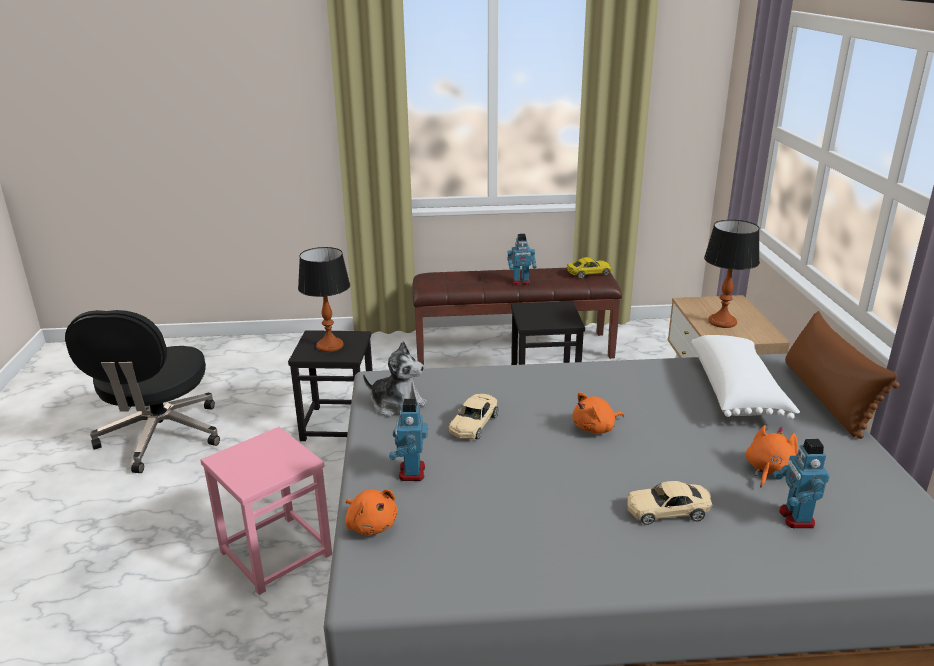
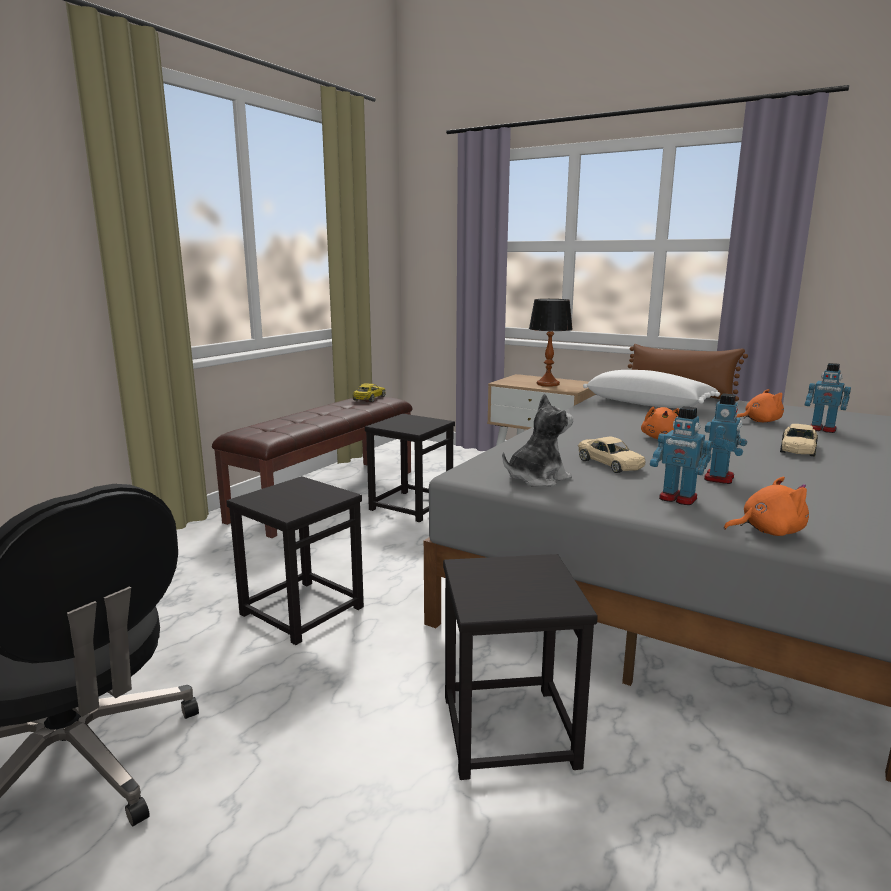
camera: 55 degrees left, 10 degrees down
(275, 552) = (507, 730): pink stool -> black stool
(330, 346) = (296, 497): table lamp -> none
(520, 282) = (336, 414): toy robot -> toy robot (720, 478)
(768, 470) = (759, 421): orange plush toy -> orange plush toy turned 105 degrees clockwise

